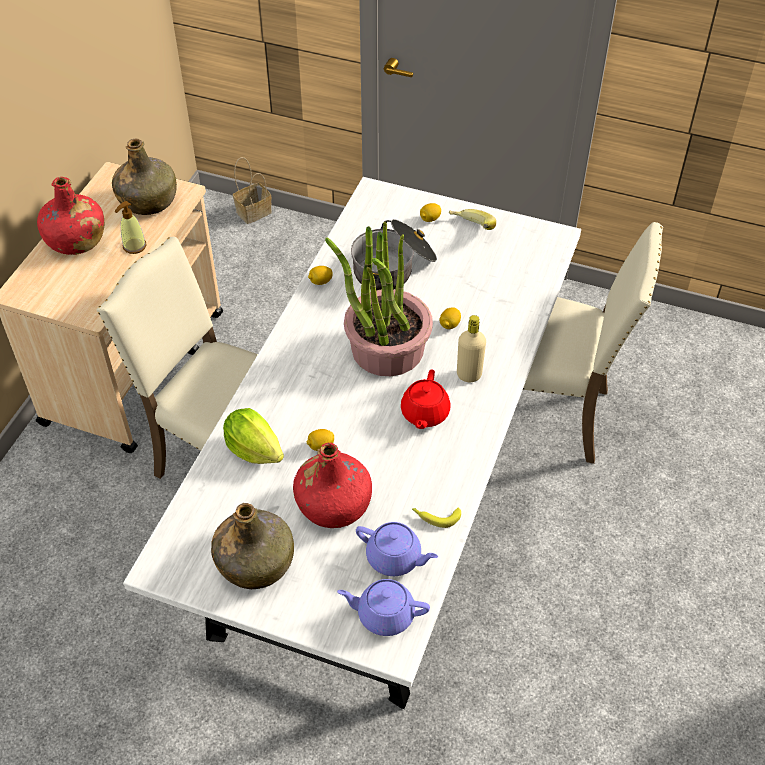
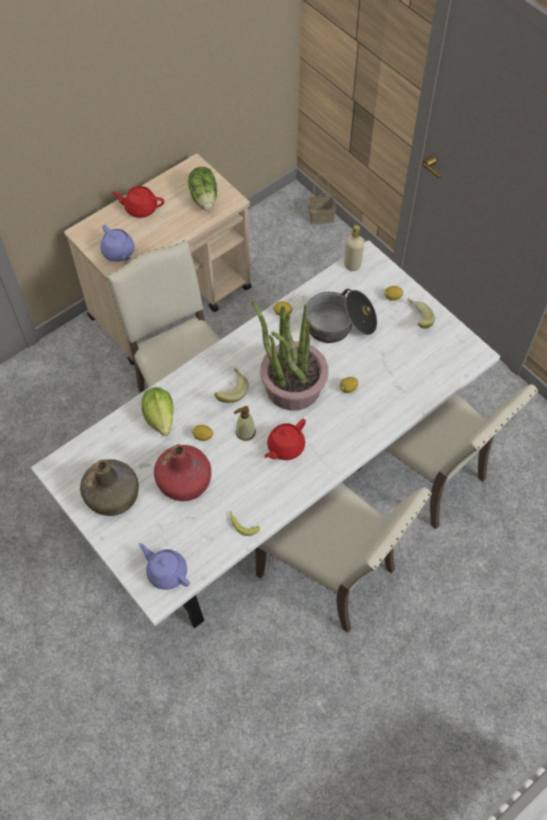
camera: 30 degrees right, 10 degrees up
(75, 240) = (140, 208): red bottle -> red teapot
(134, 246) = (174, 230): soap dispenser -> soap dispenser (245, 432)
(148, 201) = (204, 197): green bottle -> lettuce
(318, 384) = (230, 391): none -> banana
(395, 558) = (198, 538): purple teapot -> purple teapot (119, 252)
(469, 375) = (335, 433): beige bottle -> beige bottle (352, 265)
(515, 563) = (330, 571): none -> beige chair

